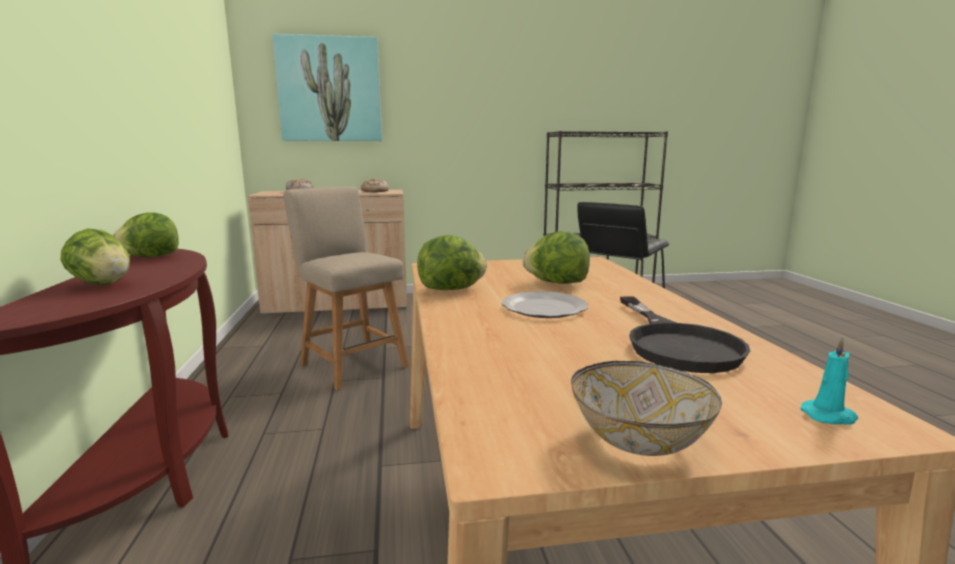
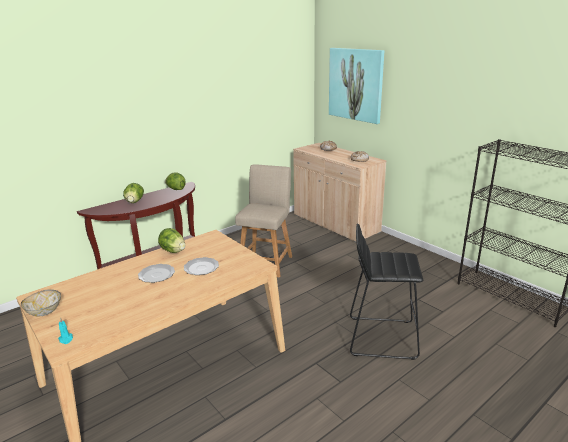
camera: 60 degrees right, 10 degrees up
(556, 283) = (201, 268): lettuce -> plate
(676, 343) = (124, 307): black frying pan -> none

